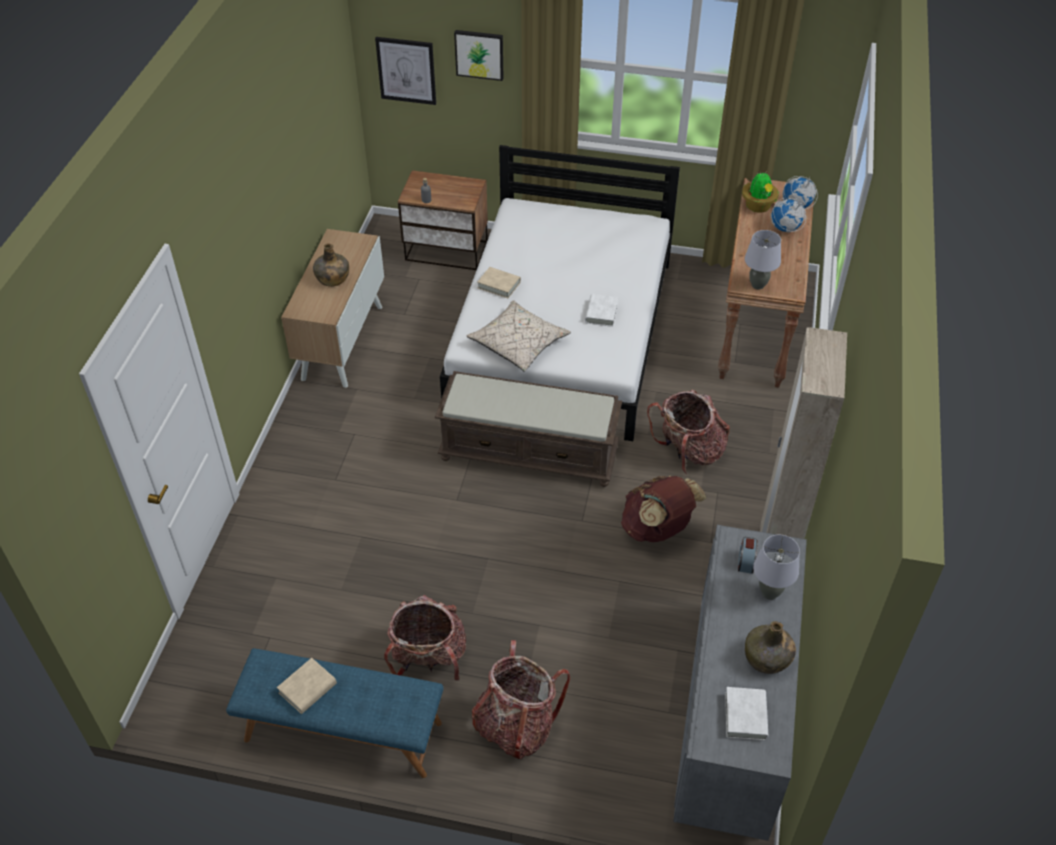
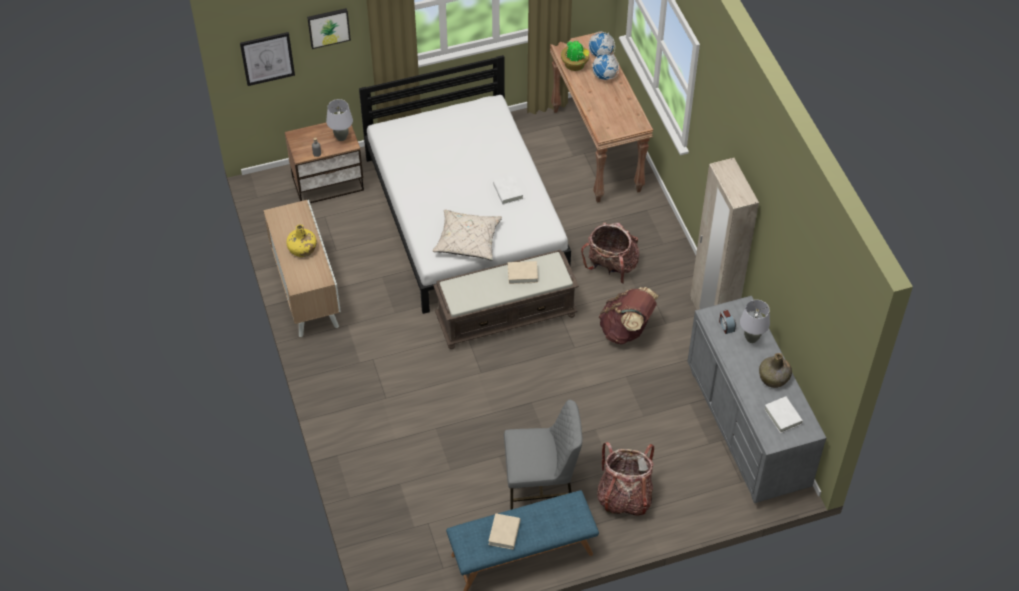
camera: 30 degrees left, 5 degrees up
(332, 278) = (302, 249): green bottle -> yellow bottle
(428, 658) = (541, 484): backpack -> grey chair
(499, 285) = (420, 201): beige book -> beige book (522, 274)
(758, 285) = (615, 129): grey table lamp -> grey table lamp (341, 137)

